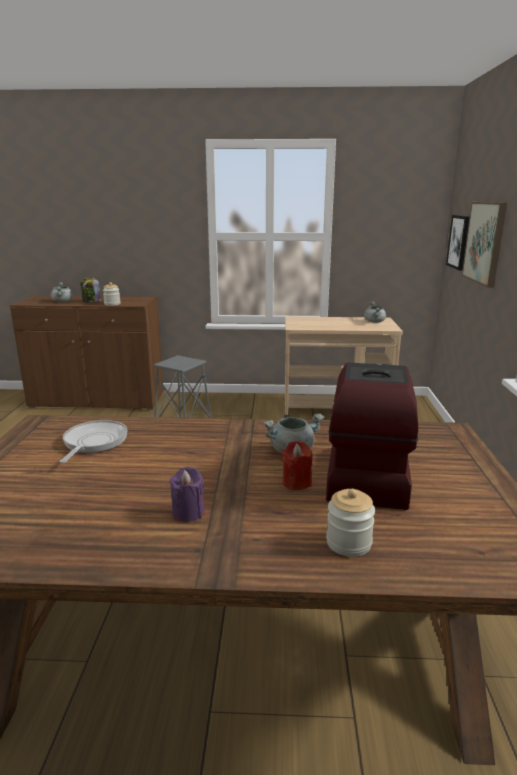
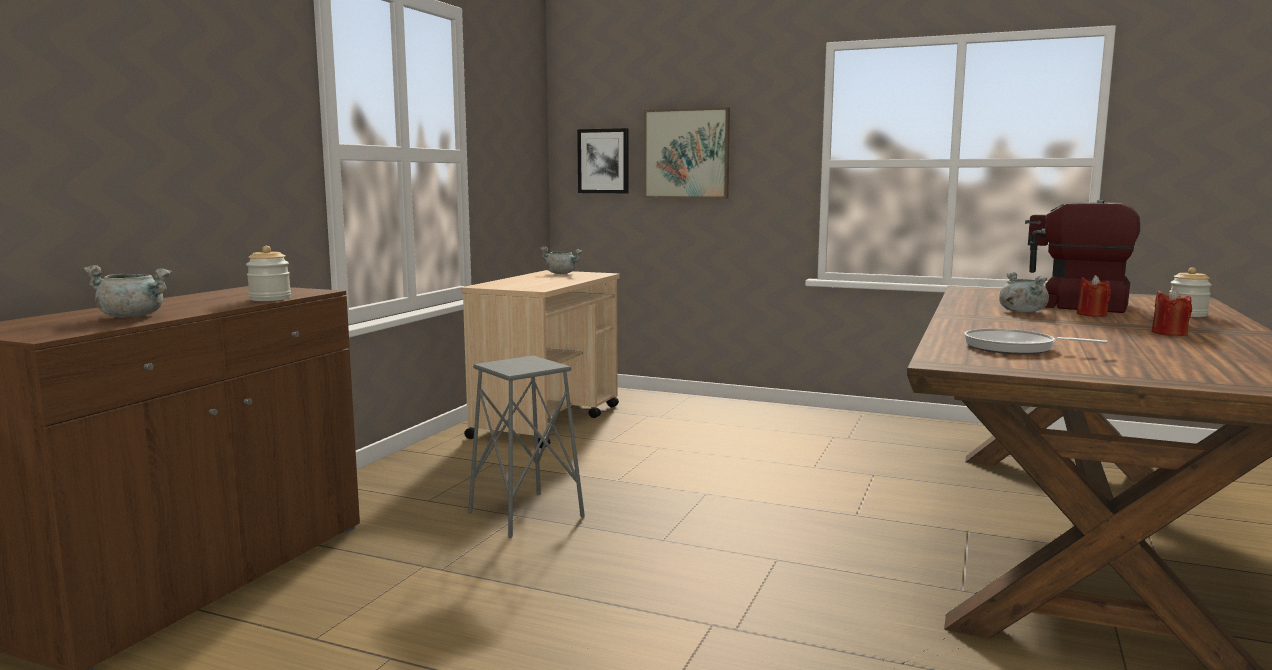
camera: 70 degrees left, 10 degrees down
(91, 302) = (201, 305): jar -> none
(188, 512) = (1169, 333): purple candle -> red candle

